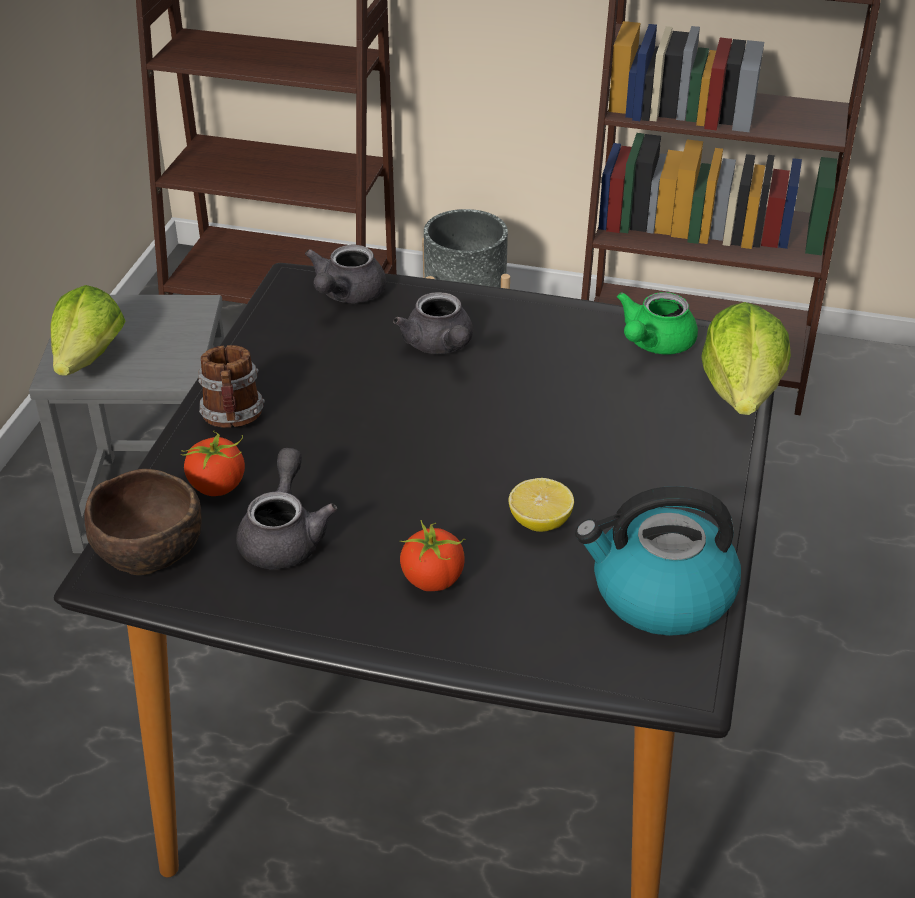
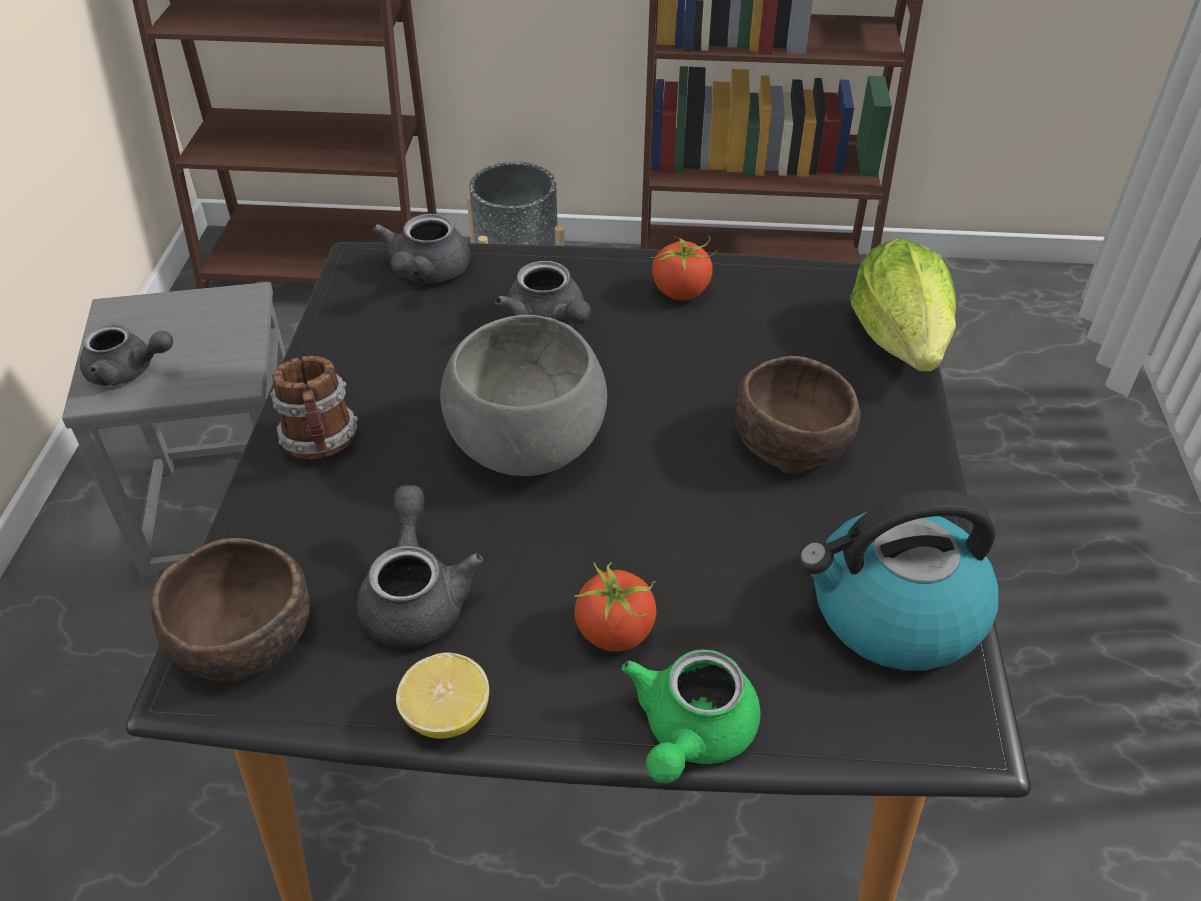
camera: 10 degrees left, 5 degrees up
(89, 358) = (129, 371): lettuce -> grey teapot
(218, 486) = (319, 538): tomato -> tomato (681, 291)
(400, 436) = (529, 443): none -> grey bowl
(540, 522) = (723, 535): lemon -> lemon (447, 715)
(619, 458) = (791, 439): none -> brown bowl
(653, 344) = (787, 295): green teapot -> green teapot (690, 734)

